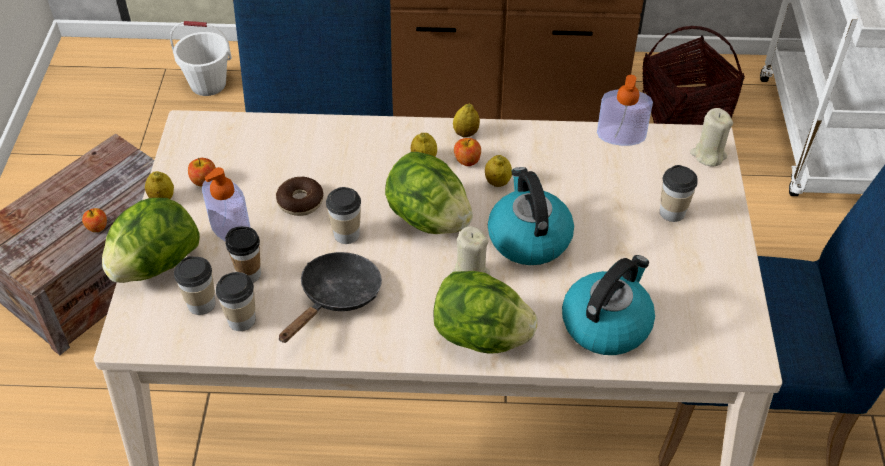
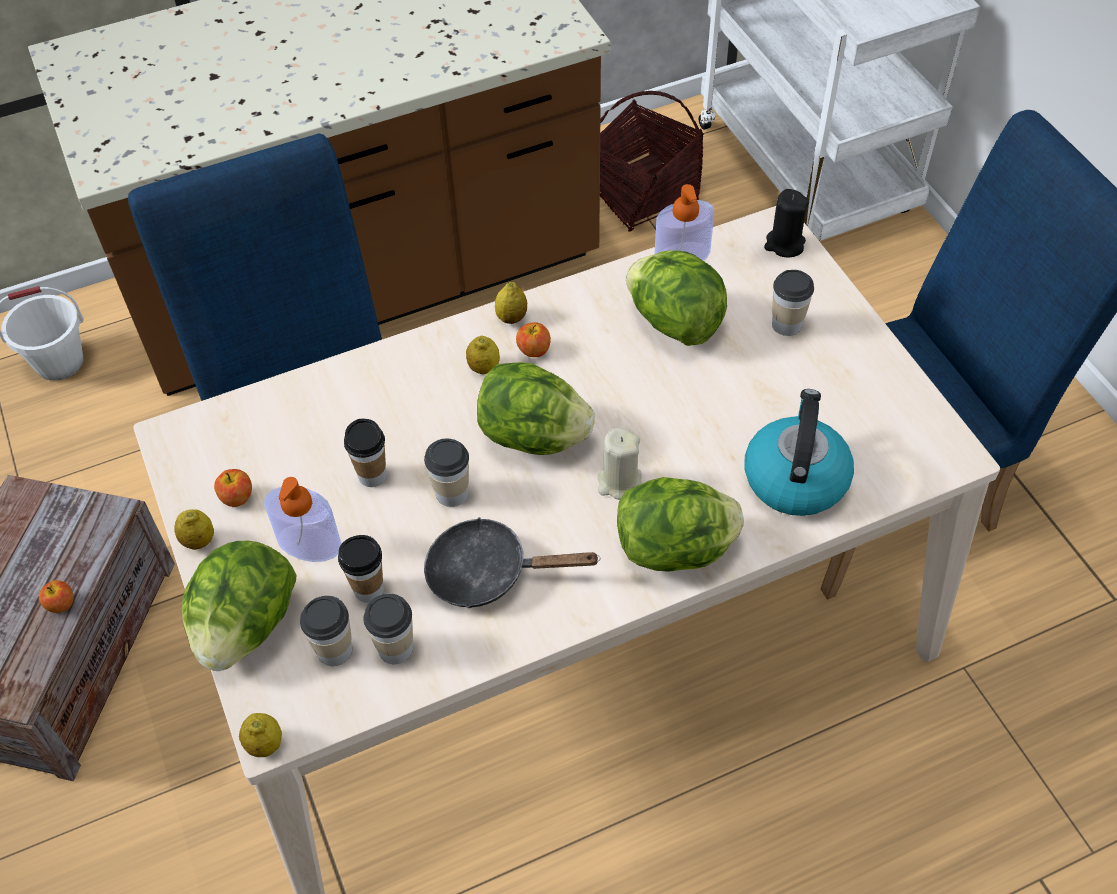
camera: 25 degrees left, 5 degrees up
(300, 201) = (372, 476): donut -> cup
(336, 297) = (488, 572): black frying pan -> black frying pan turned 90 degrees counterclockwise
(497, 182) = (583, 362): lemon -> lemon (265, 744)
(528, 238) = (656, 414): kettle -> none
(584, 179) = (673, 322): none -> lettuce
(708, 155) = (784, 244): beige candle -> black candle

